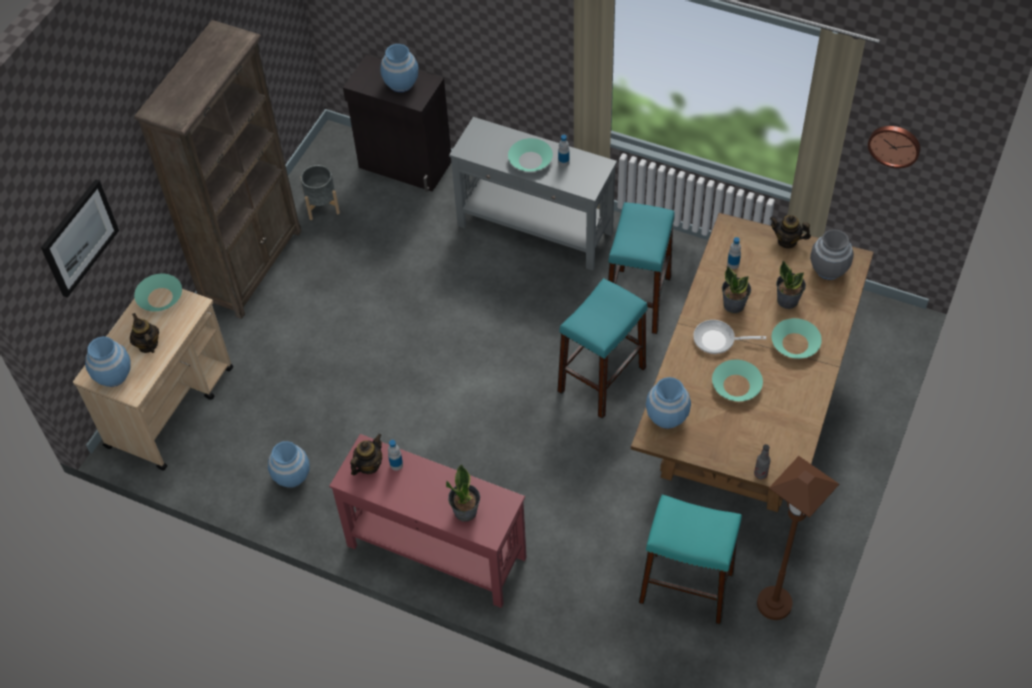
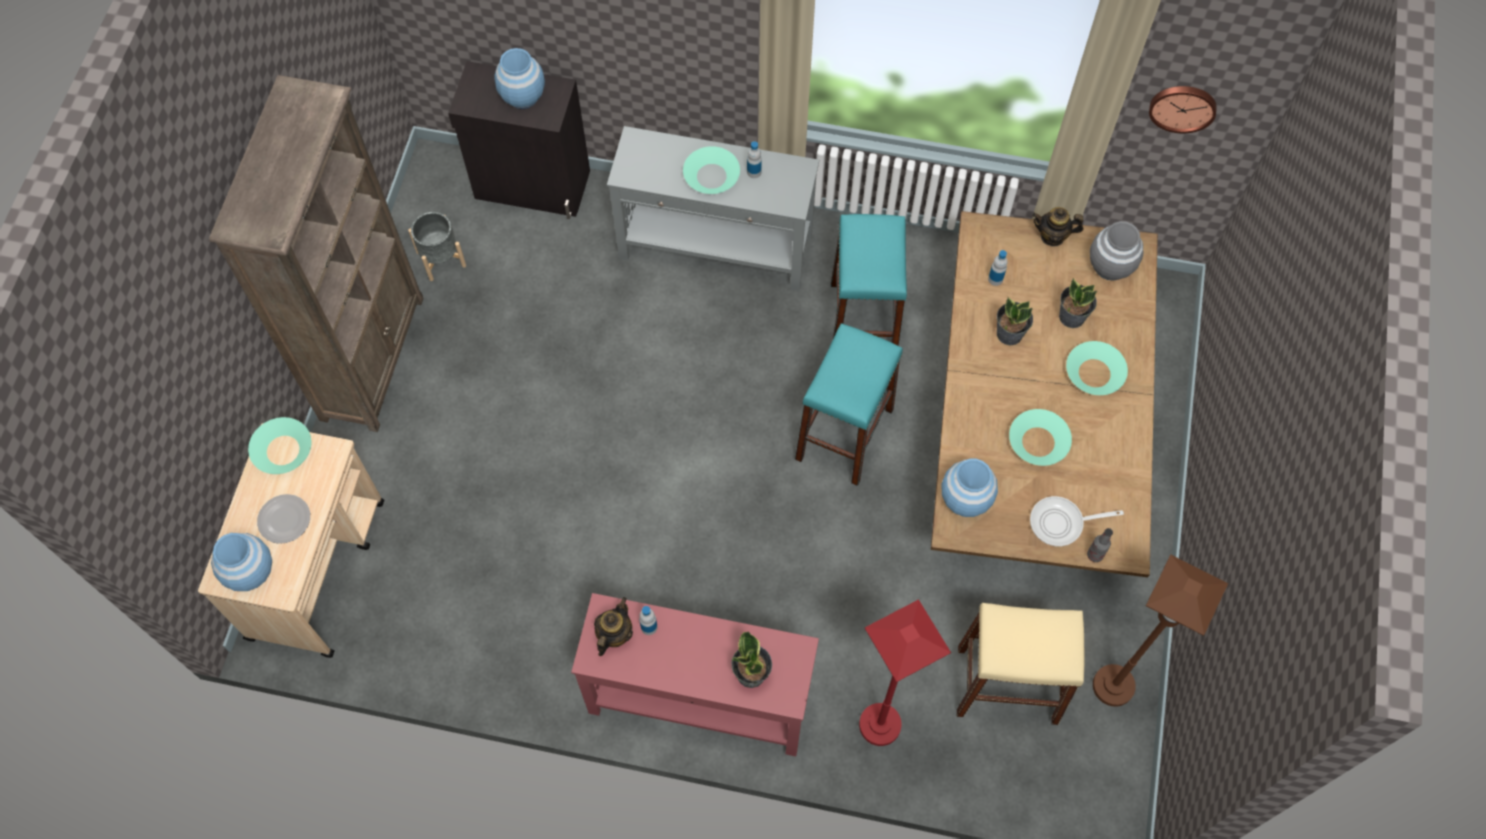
camera: 15 degrees left, 10 degrees up
(79, 238) = (171, 418): picture -> none
(147, 345) = (284, 520): teapot -> plate
(292, 476) = (496, 634): blue vase -> none
(574, 597) = (879, 725): none -> red floor lamp
(686, 587) = (1007, 684): turquoise stool -> beige stool
(718, 340) = (1001, 385): frying pan -> frying pan (1061, 523)

